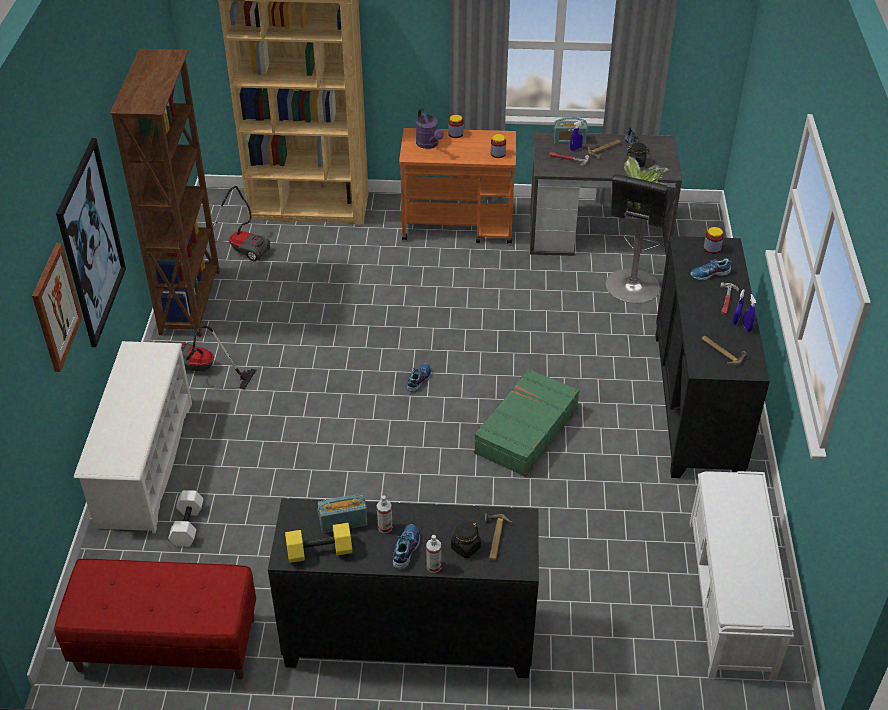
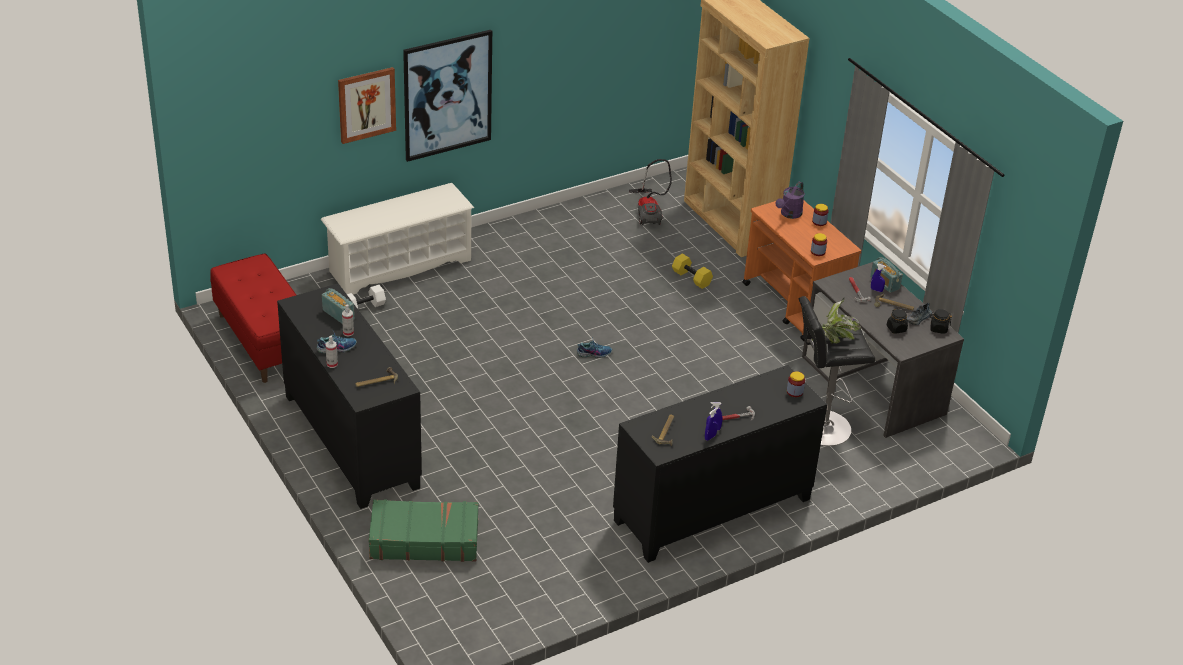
camera: 55 degrees right, 5 degrees down
(191, 302) = (567, 216): brown bookcase -> none
(203, 371) = (505, 252): vacuum cleaner -> none
(319, 552) = (306, 314): yellow dumbbell -> yellow dumbbell (690, 278)
(465, 548) = (358, 372): black jar -> black jar (938, 328)
(525, 431) = (592, 426): green suitcase -> green suitcase (424, 540)
(709, 274) = (758, 400): shoe -> none
(730, 598) = (515, 590): white bench -> none

